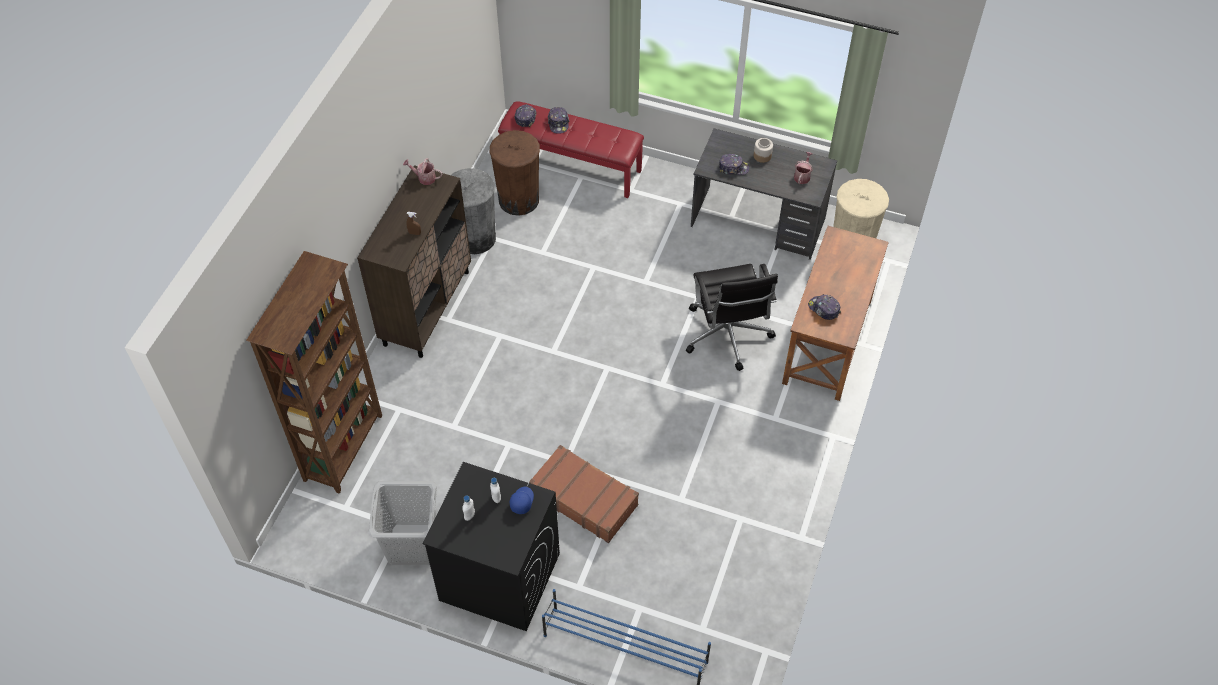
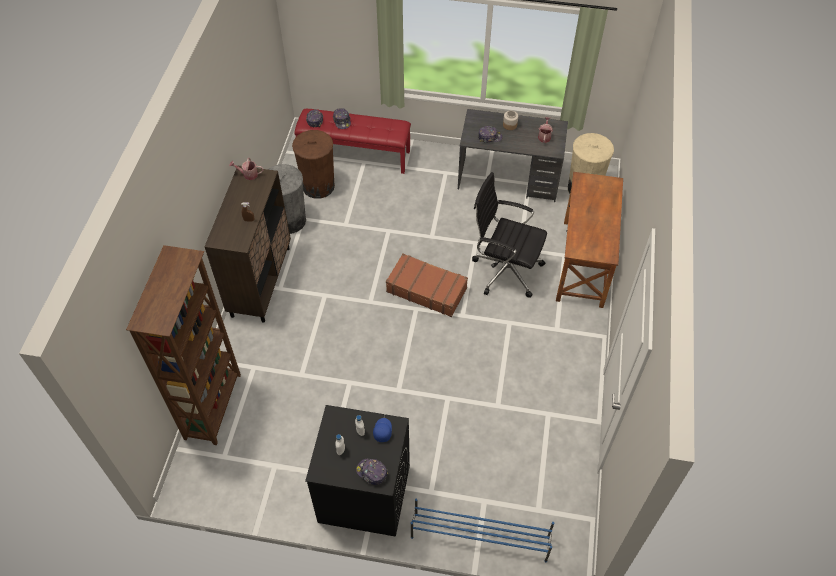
camera: 10 degrees left, 0 degrees up
(412, 544) = (286, 478): grey laundry basket -> none
(584, 498) = (420, 417): brown suitcase -> brown suitcase (426, 289)
(727, 336) = (505, 270): black office chair -> black office chair turned 135 degrees clockwise
(823, 309) = (586, 237): cap -> cap (372, 473)

